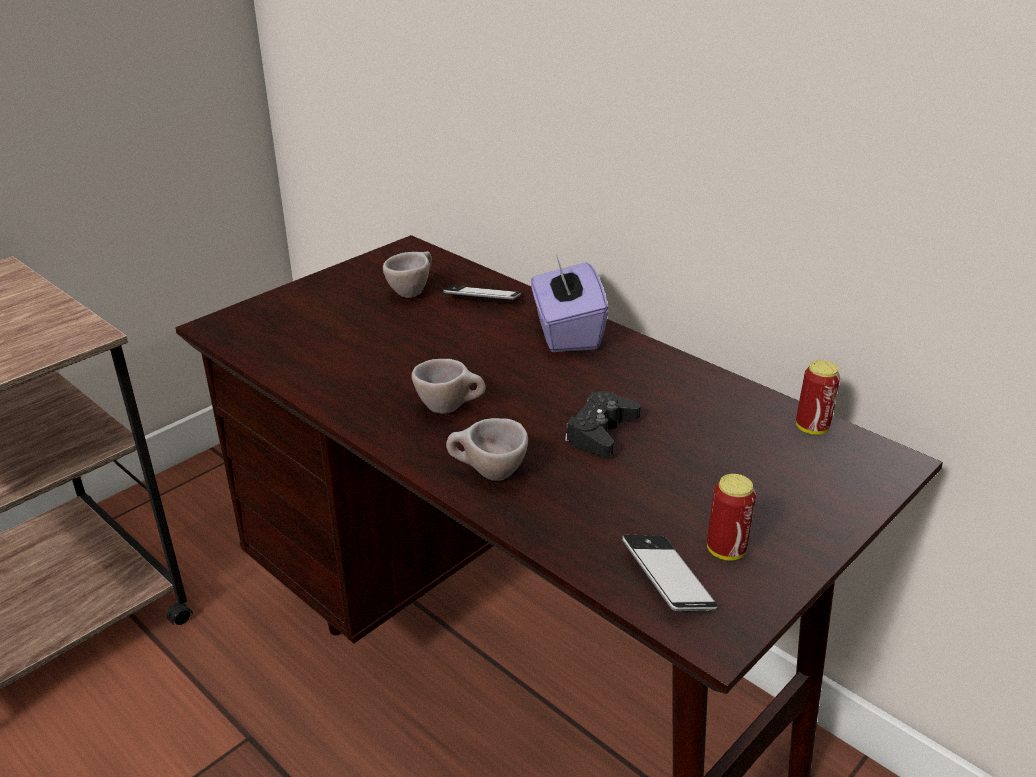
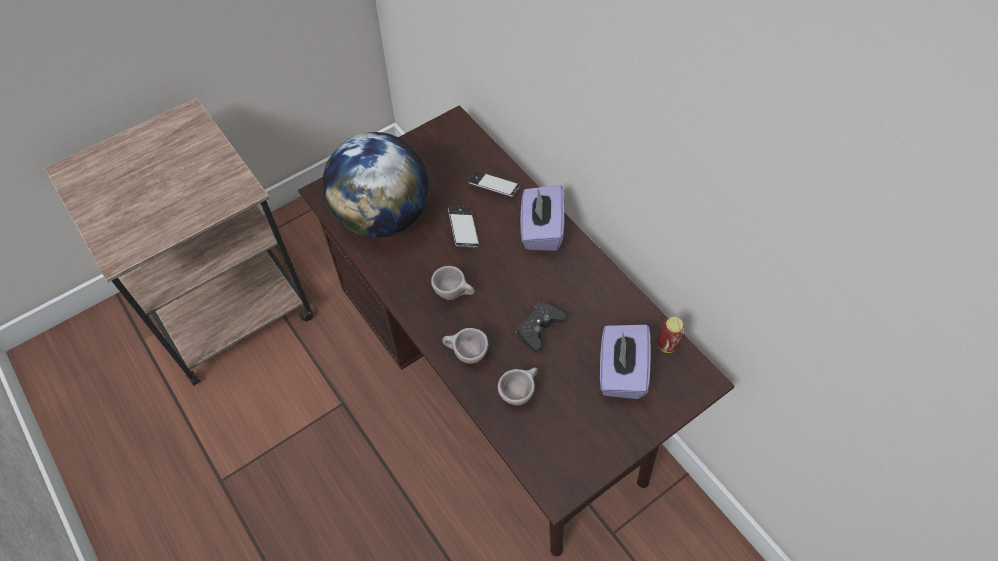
camera: 10 degrees right, 25 degrees up
(316, 340) = (382, 216): none -> globe
(412, 291) = (450, 172): beige cup -> beige cup (519, 392)
(667, 579) = (544, 451): phone -> phone (463, 229)
(725, 551) = (582, 435): can -> none
(754, 466) = (620, 372): none -> purple tissue box

